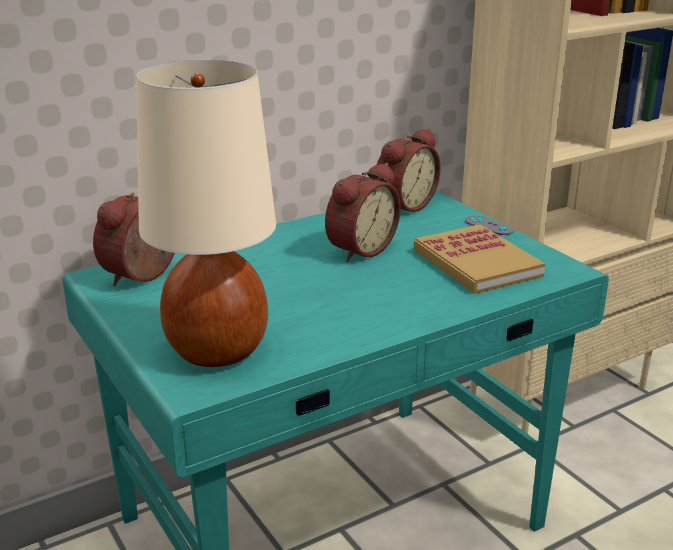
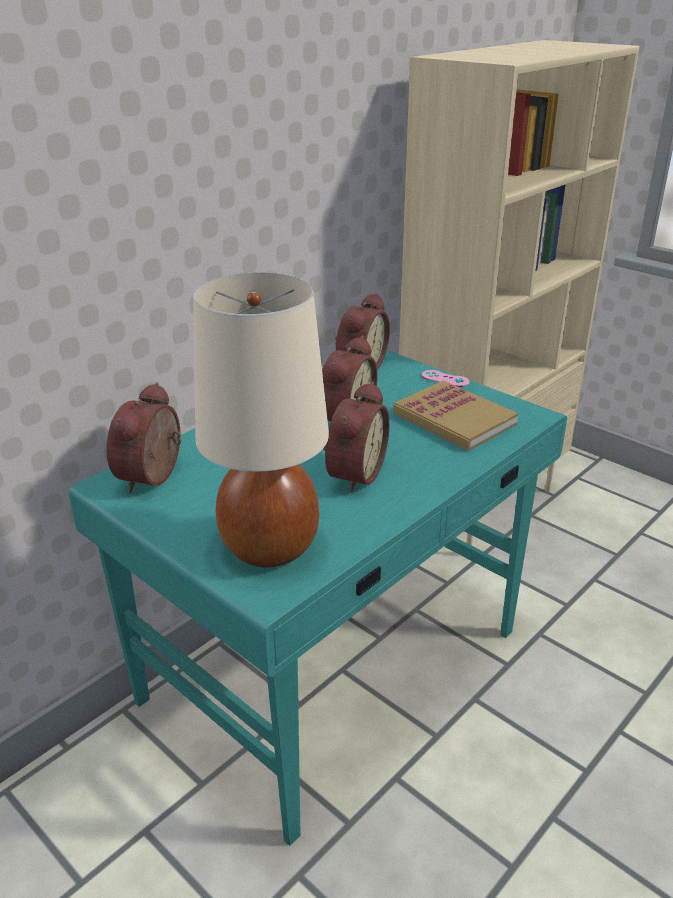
camera: 15 degrees left, 5 degrees up
(338, 299) = (352, 474): none -> alarm clock
(489, 225) = (445, 379): grey game controller -> pink game controller

